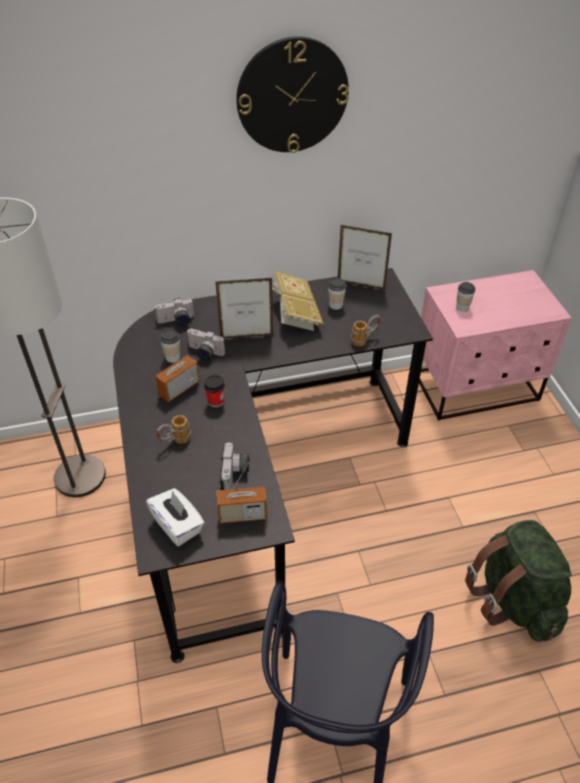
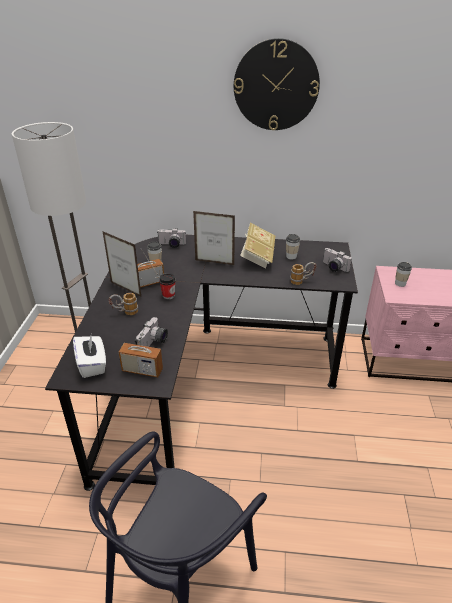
camera: 20 degrees right, 10 degrees down
(204, 353) = (178, 266): camera -> camera (333, 267)
(361, 285) = (317, 248): picture frame -> picture frame (126, 289)
(513, 599) = (380, 533): green backpack -> none

